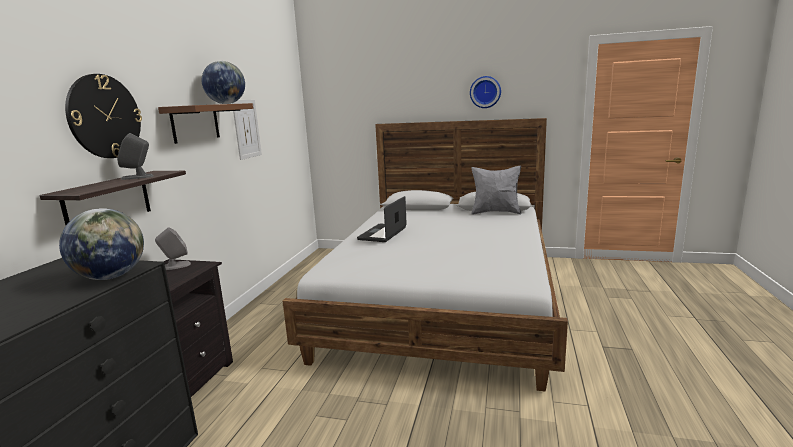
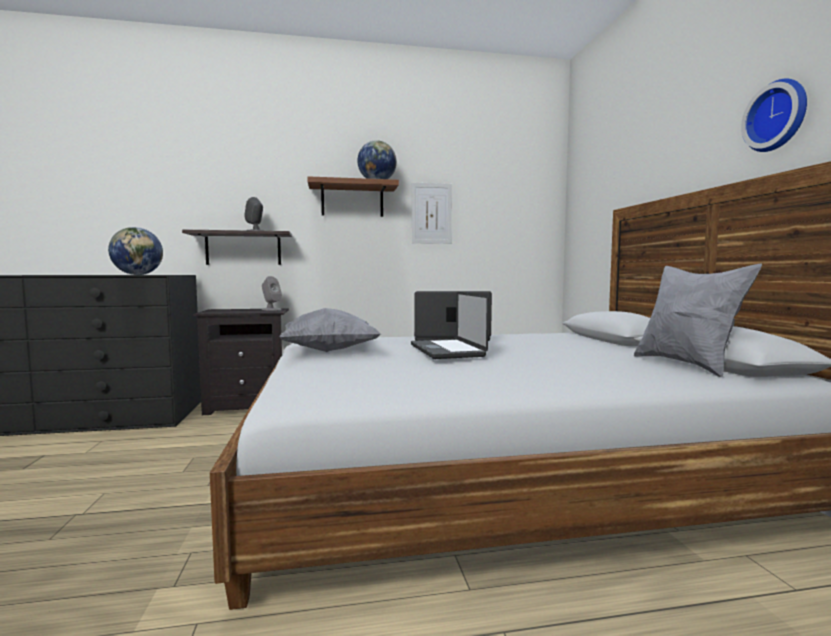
camera: 65 degrees right, 10 degrees down
(104, 116) = (254, 187): wall clock -> none
(394, 267) = (329, 351): none -> grey pillow
(431, 240) = (446, 350): none -> laptop

